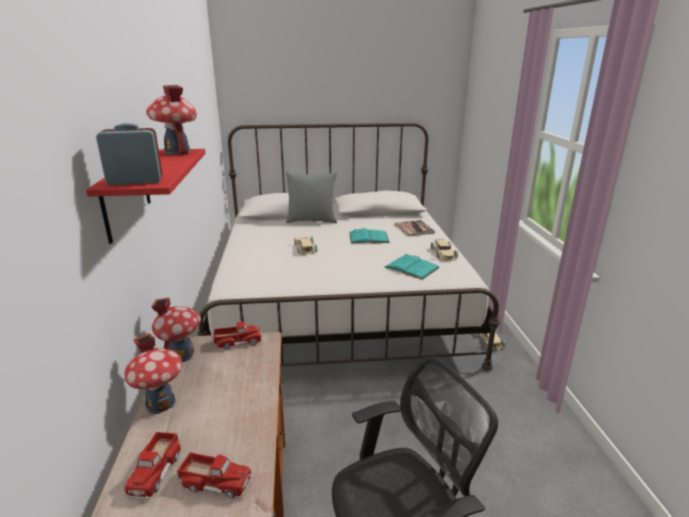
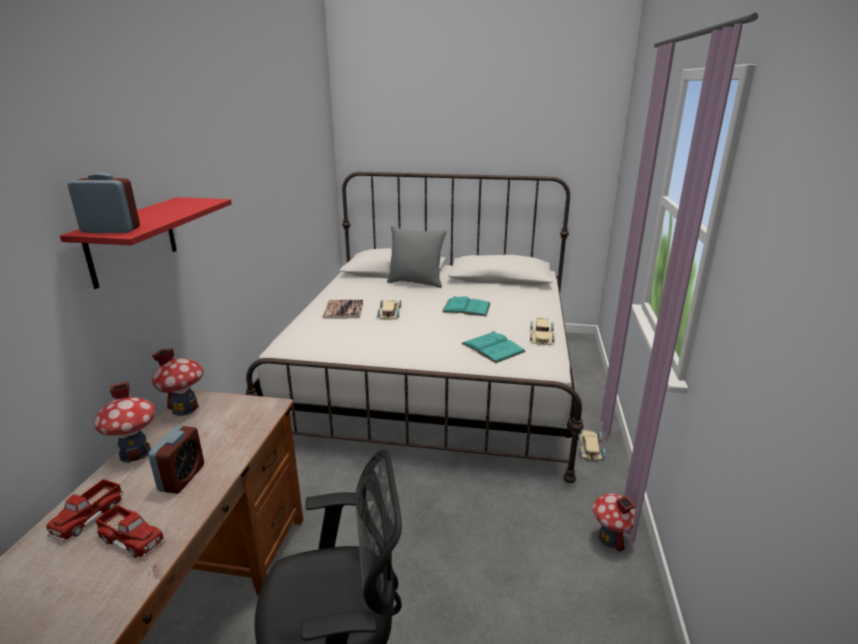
camera: 15 degrees right, 0 degrees up
(177, 152) = (199, 201): toy house -> toy house (610, 539)
(225, 417) = (182, 478): none -> alarm clock
(238, 341) = (245, 403): toy truck -> none
(414, 229) = (526, 303): book -> book (343, 310)

